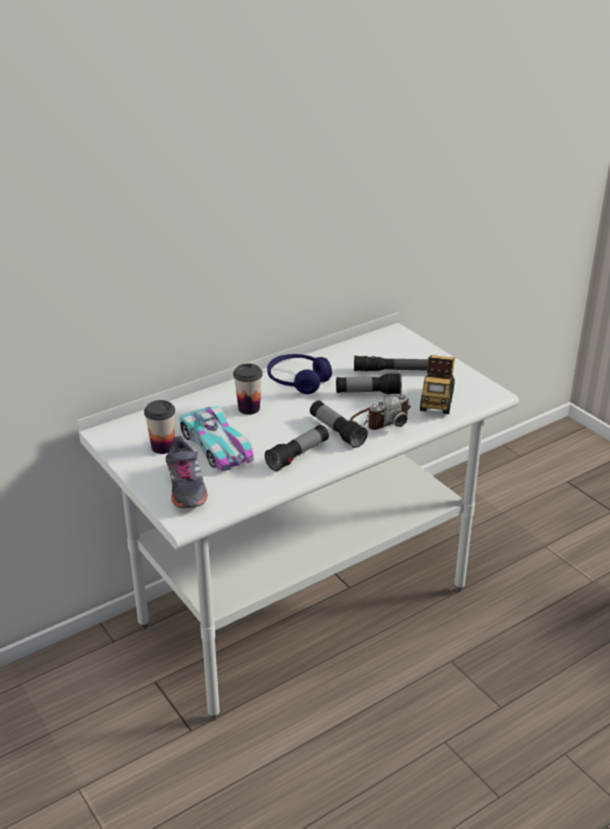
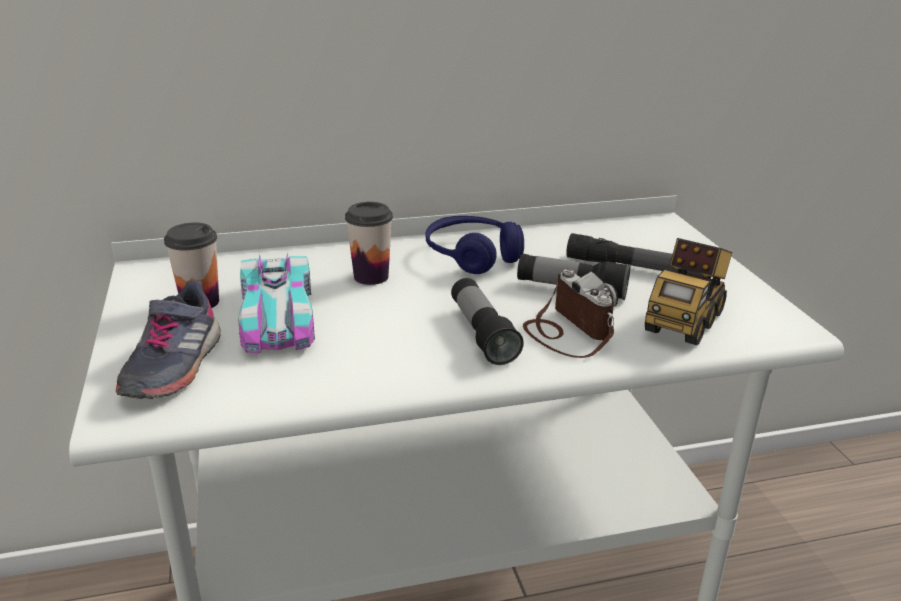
camera: 20 degrees right, 5 degrees down
(298, 455) = (391, 357): flashlight -> none
(380, 419) = (568, 330): camera -> camera turned 105 degrees counterclockwise

